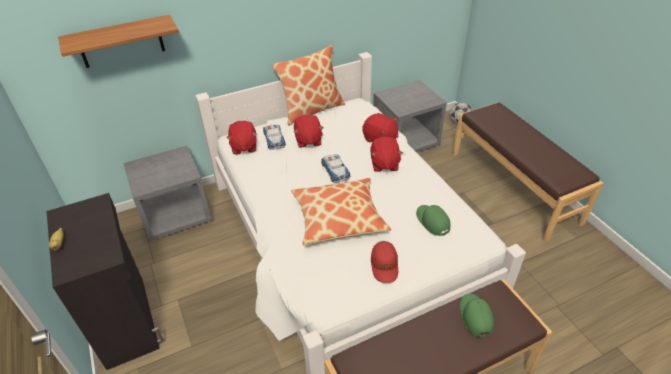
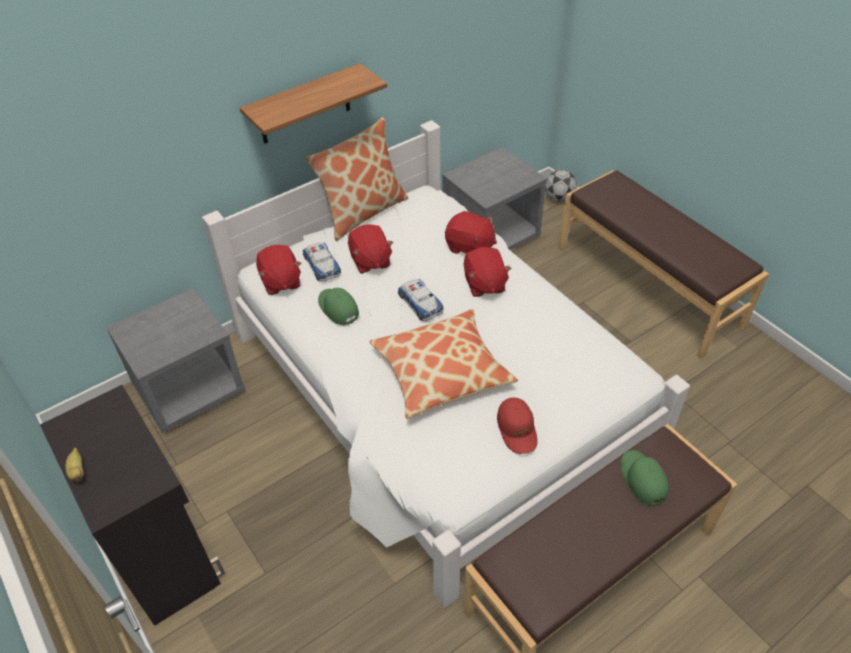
camera: 10 degrees left, 5 degrees up
(121, 42) = (94, 159): shelf -> shelf (304, 105)
(432, 221) = (566, 360): green cap -> green cap (338, 308)

